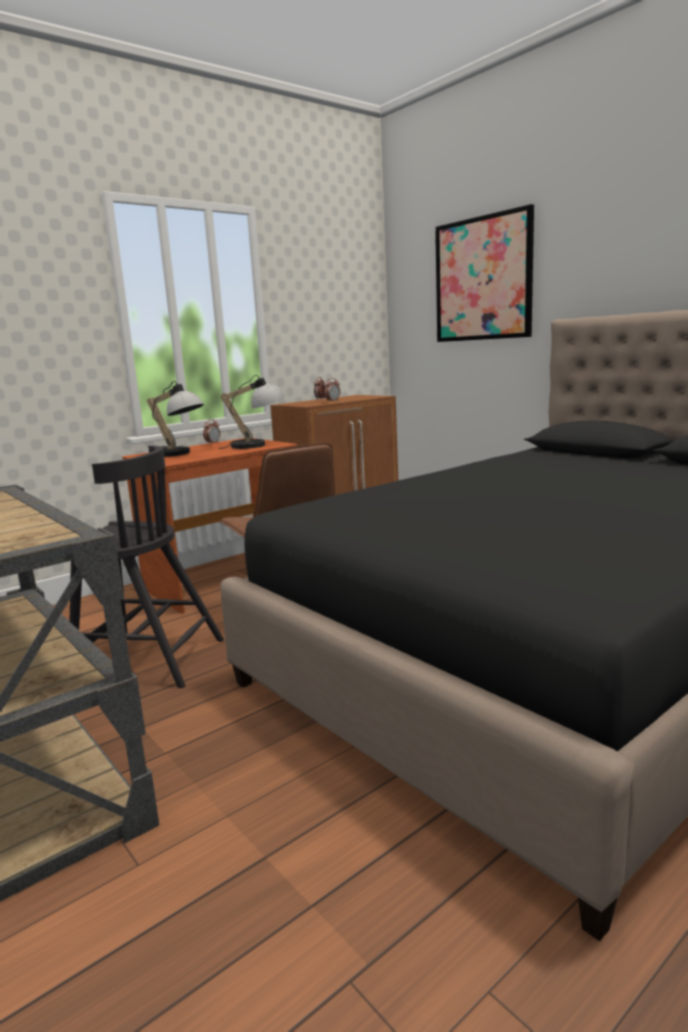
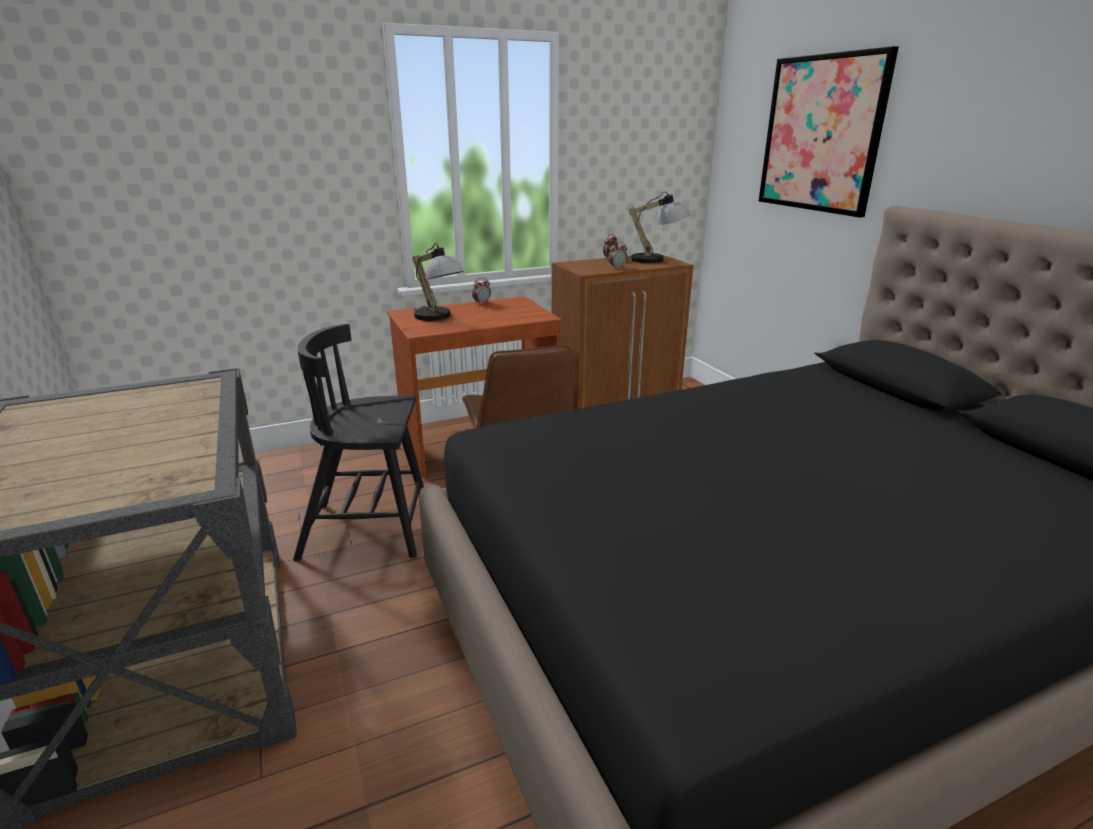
camera: 15 degrees right, 10 degrees up
(146, 659) = (369, 529): black chair -> black chair turned 150 degrees clockwise
(258, 445) = (522, 314): table lamp -> table lamp (656, 260)

